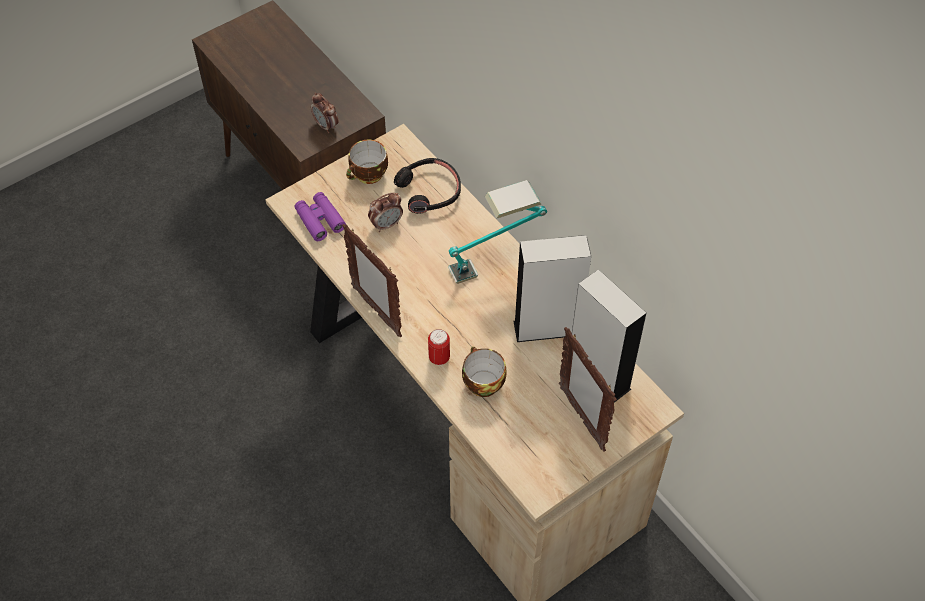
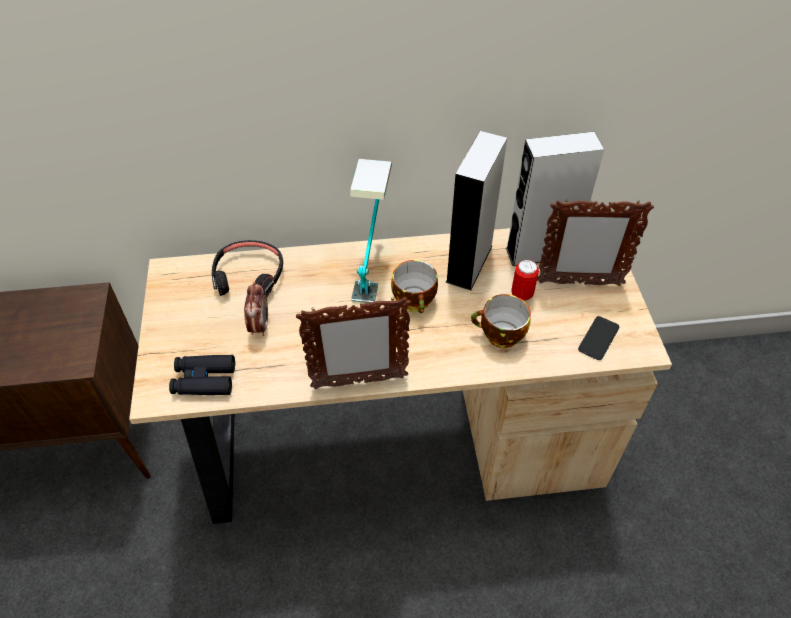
camera: 60 degrees left, 5 degrees down
(320, 220) = (204, 380): purple binoculars -> black binoculars
(326, 126) = (71, 333): alarm clock -> none
(368, 175) = (185, 313): cup -> cup (416, 301)
(439, 358) = (451, 356): can -> can (522, 294)
(526, 454) = (598, 338): none -> phone

